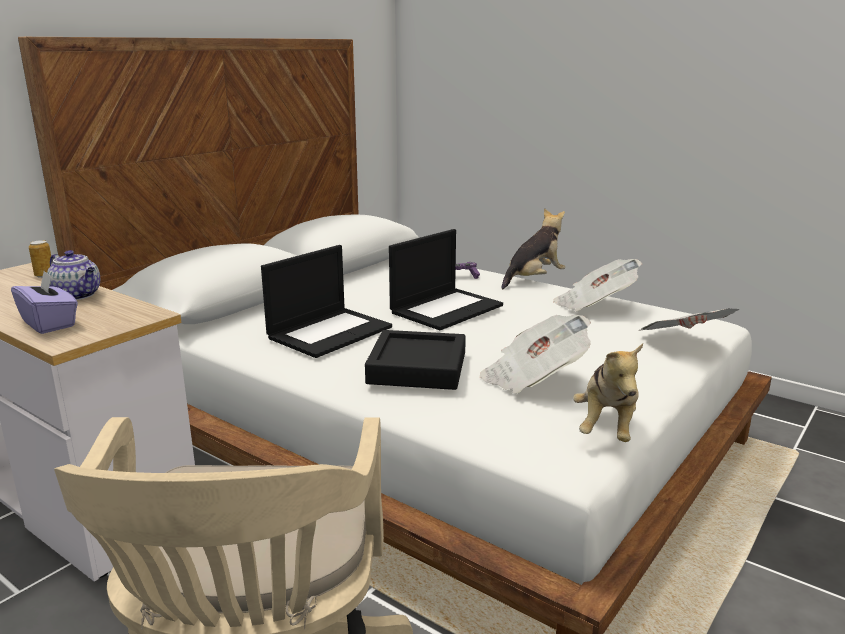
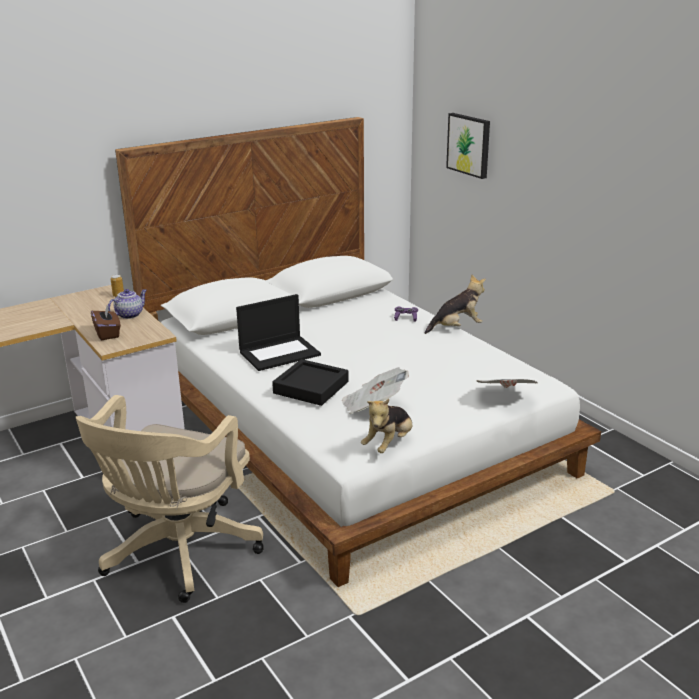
camera: 20 degrees right, 5 degrees up
(49, 323) = (107, 333): purple tissue box -> brown tissue box
(78, 295) = (130, 314): teapot -> teapot turned 105 degrees counterclockwise
(446, 308) = (368, 345): laptop -> none
(487, 68) = (469, 145): none -> picture
(594, 305) = (476, 357): newspaper -> none

